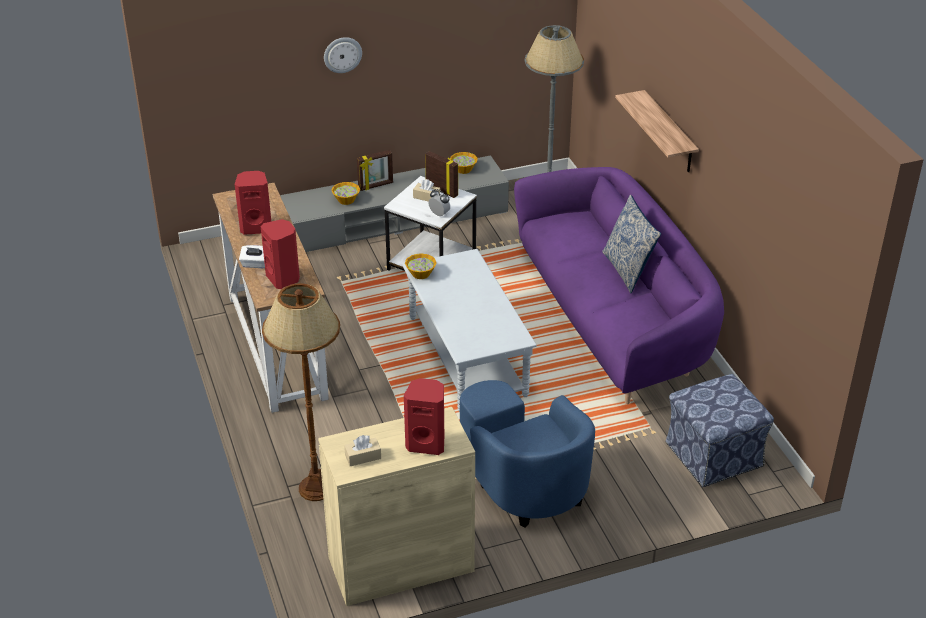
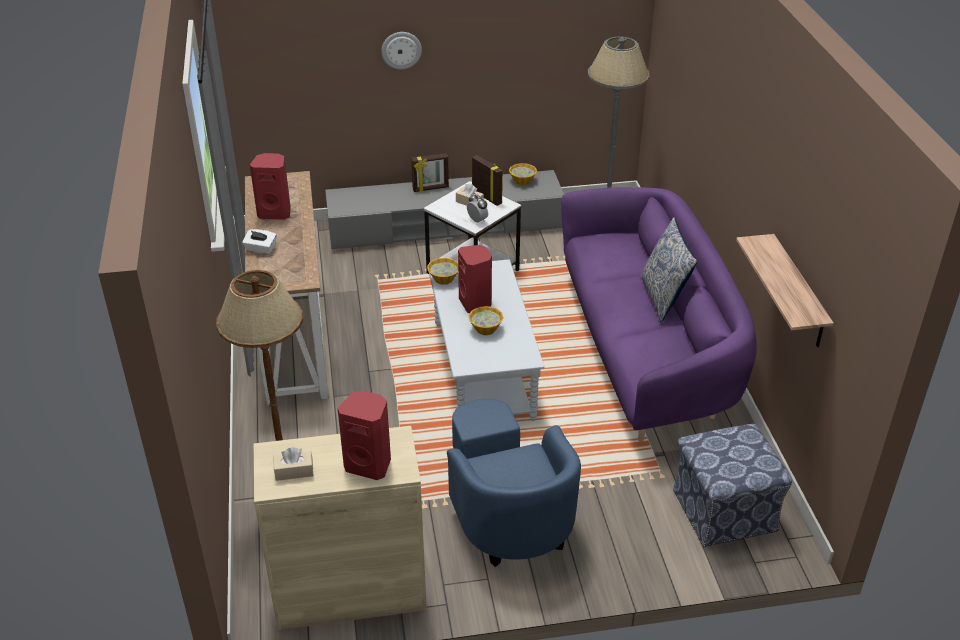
camera: 10 degrees right, 0 degrees up
(284, 279) = (284, 267): red speaker -> red speaker (476, 304)
(346, 200) = (397, 199): bowl -> bowl (486, 329)
(669, 133) = (722, 154): shelf -> shelf (798, 293)

